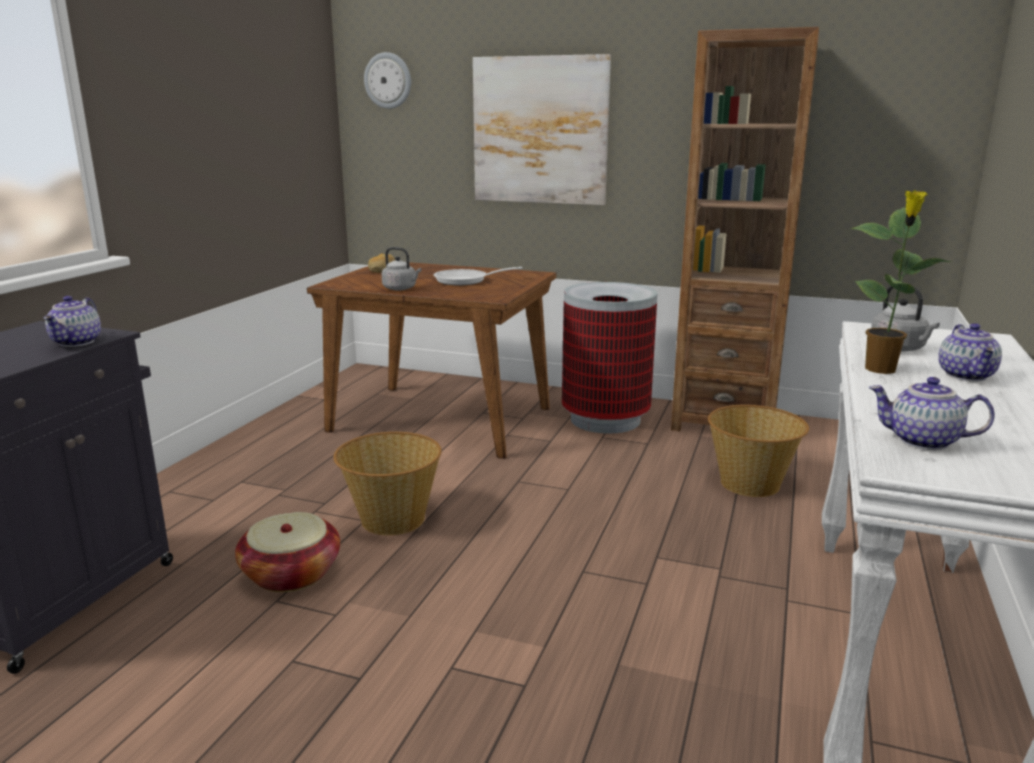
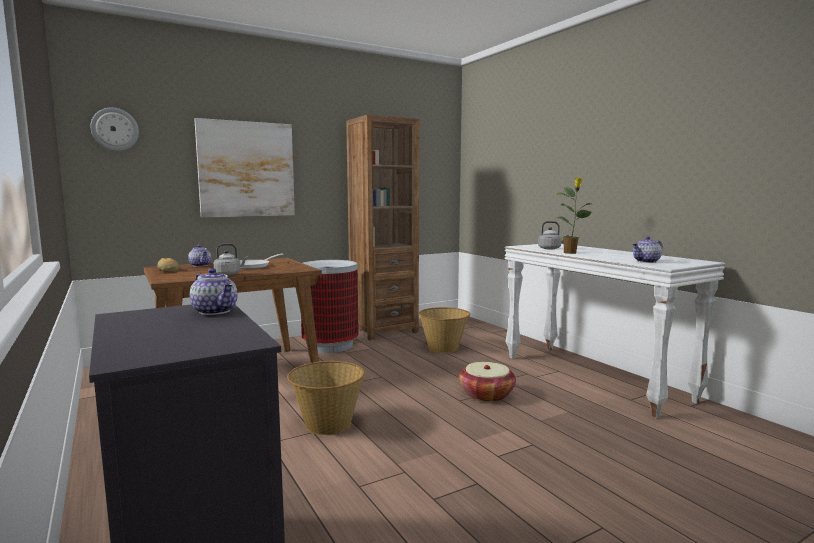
camera: 50 degrees left, 10 degrees down
(291, 574) = (335, 472): basket -> basket (486, 395)
(967, 376) = (590, 250): teapot -> teapot (201, 265)

